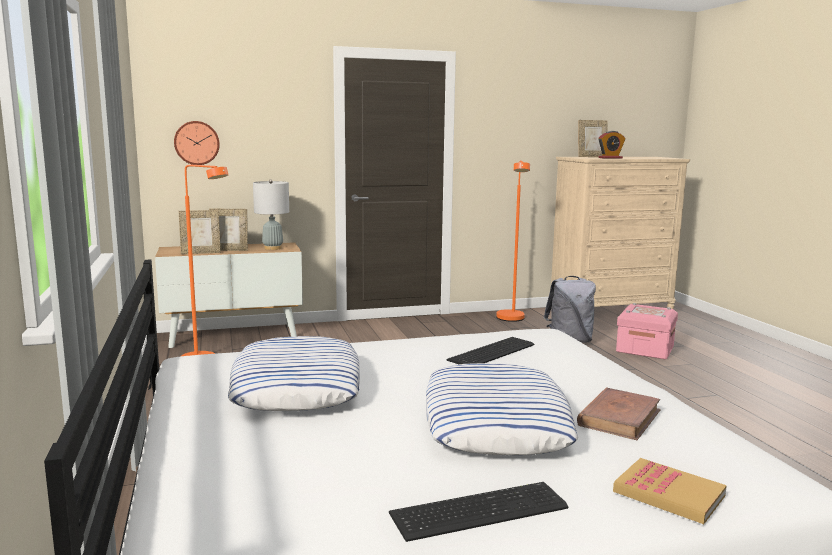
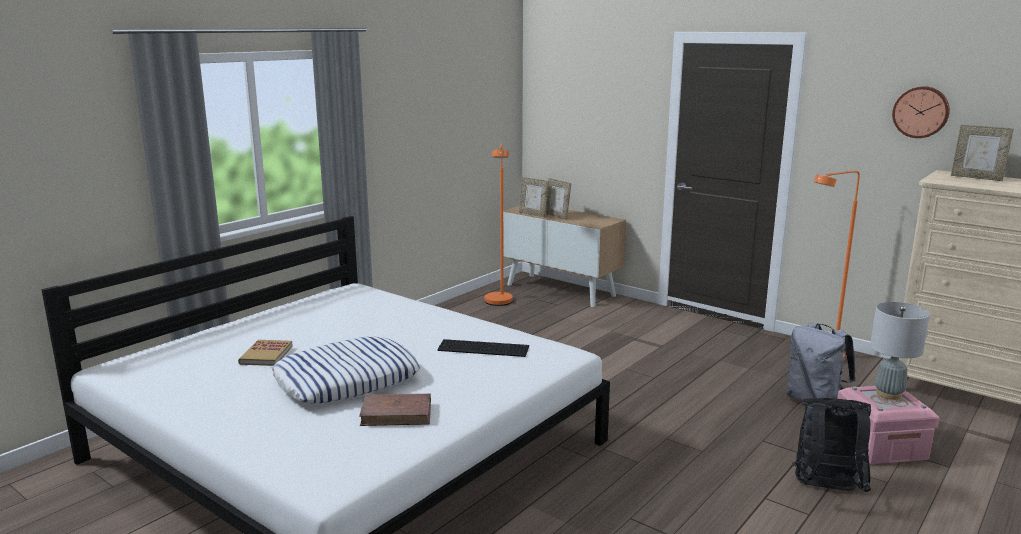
camera: 55 degrees right, 5 degrees up
(197, 143) = (560, 120): wall clock -> wall clock (921, 112)
(272, 248) = (590, 221): grey table lamp -> grey table lamp (888, 394)
(296, 385) = (342, 319): pillow -> none
(475, 509) = (219, 402): keyboard -> none
(610, 158) = (979, 184): alarm clock -> none
(668, 494) = (278, 447): book -> book (266, 355)
(689, 380) = (826, 490): none -> black backpack

